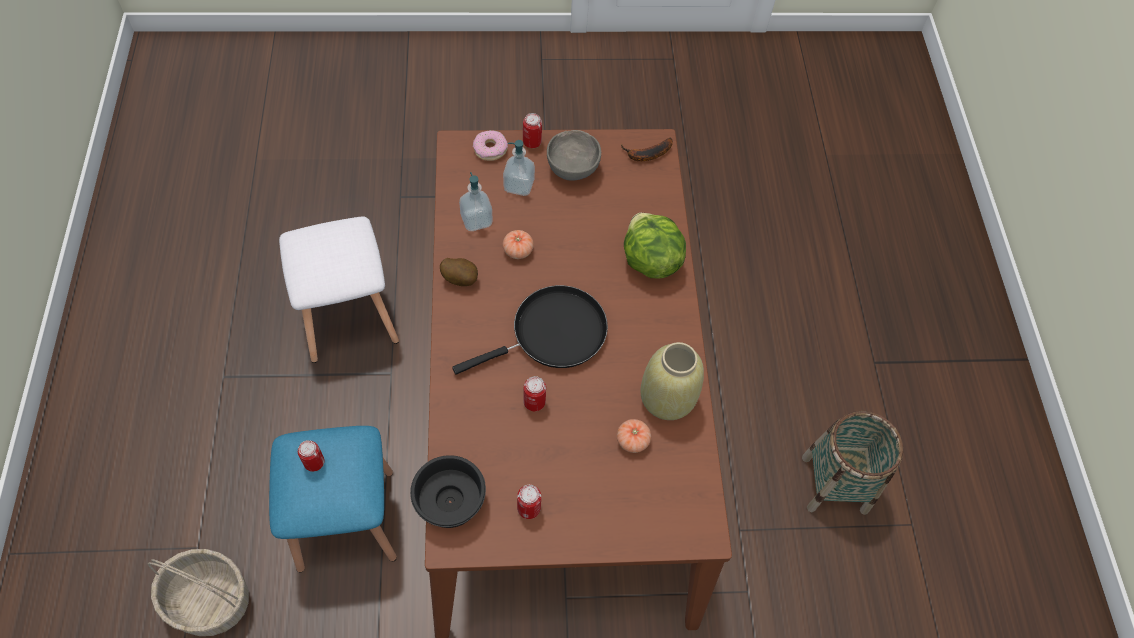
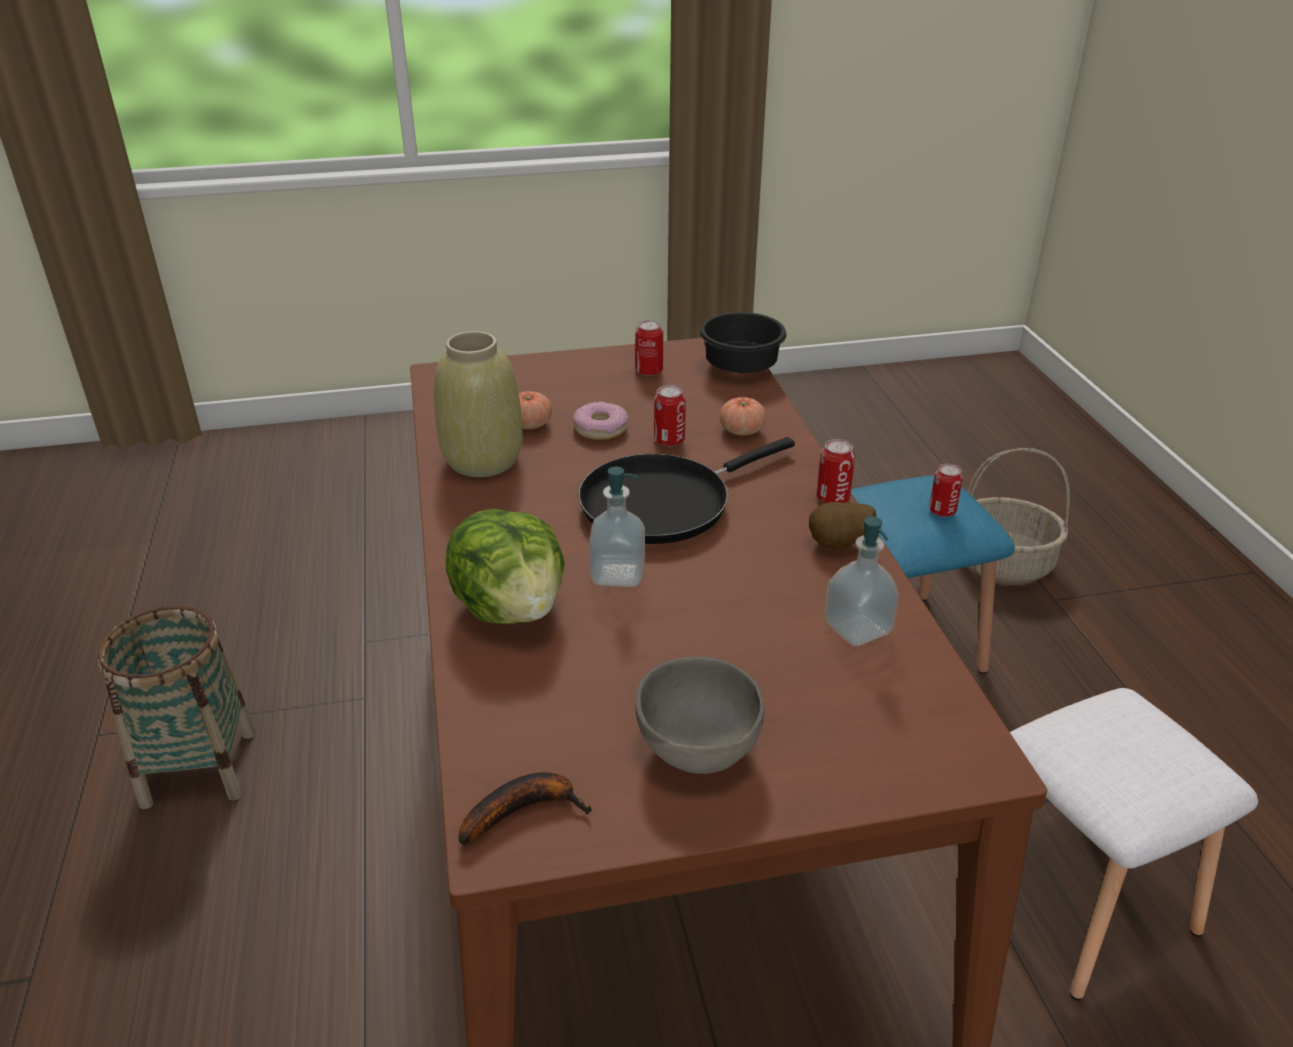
camera: 175 degrees right, 25 degrees down
(490, 149) = (901, 765): donut -> donut (601, 428)
(518, 250) = (759, 593): tomato -> tomato (742, 430)
(519, 185) = (803, 699): soap dispenser -> soap dispenser (617, 574)
(532, 142) = (812, 797): can -> can (832, 498)

